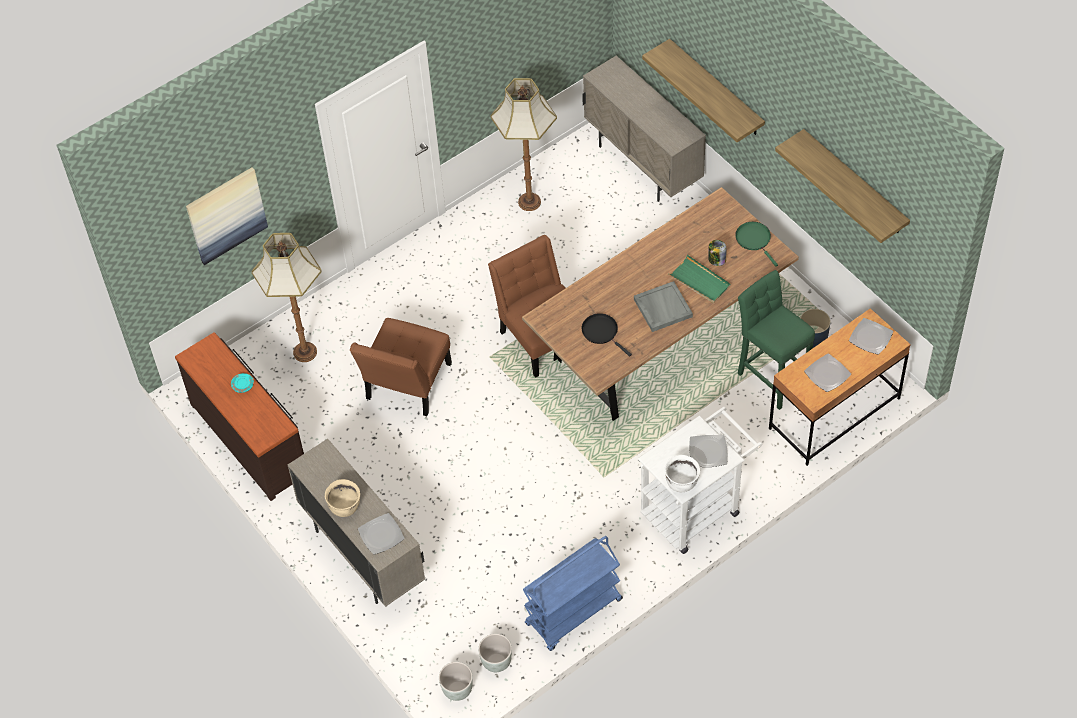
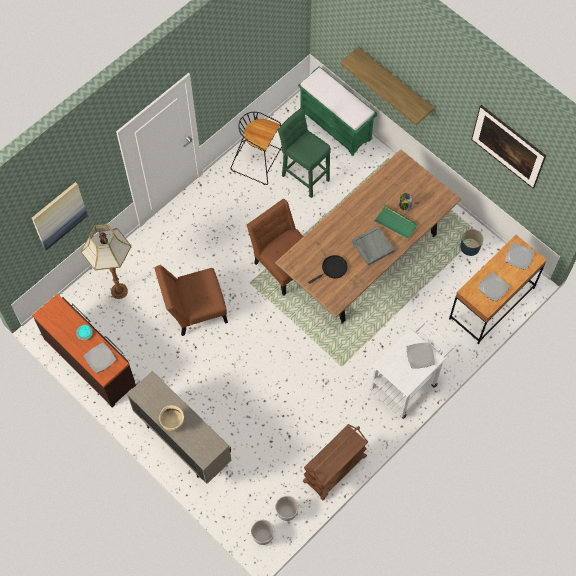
camera: 10 degrees left, 10 degrees up
(381, 535) = (202, 441): plate -> plate (100, 358)
(406, 385) = (194, 310): brown chair -> brown chair turned 60 degrees clockwise
(528, 201) = (260, 161): floor lamp -> black stool
(573, 613) = (334, 470): blue cart -> brown cart
(602, 332) = (333, 269): black frying pan -> black frying pan turned 105 degrees clockwise
(643, 165) = (336, 125): beige cabinet -> green bench
(681, 482) = (405, 381): white cooking pot -> none
(754, 239) = (429, 188): green frying pan -> none
(771, 377) = (445, 280): green stool -> green stool (304, 175)
(854, 183) = (505, 154): shelf -> picture

